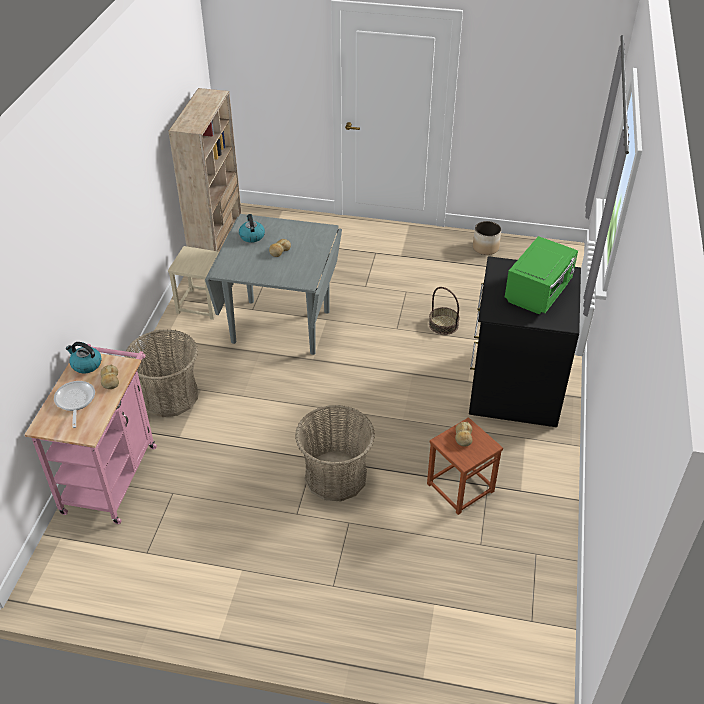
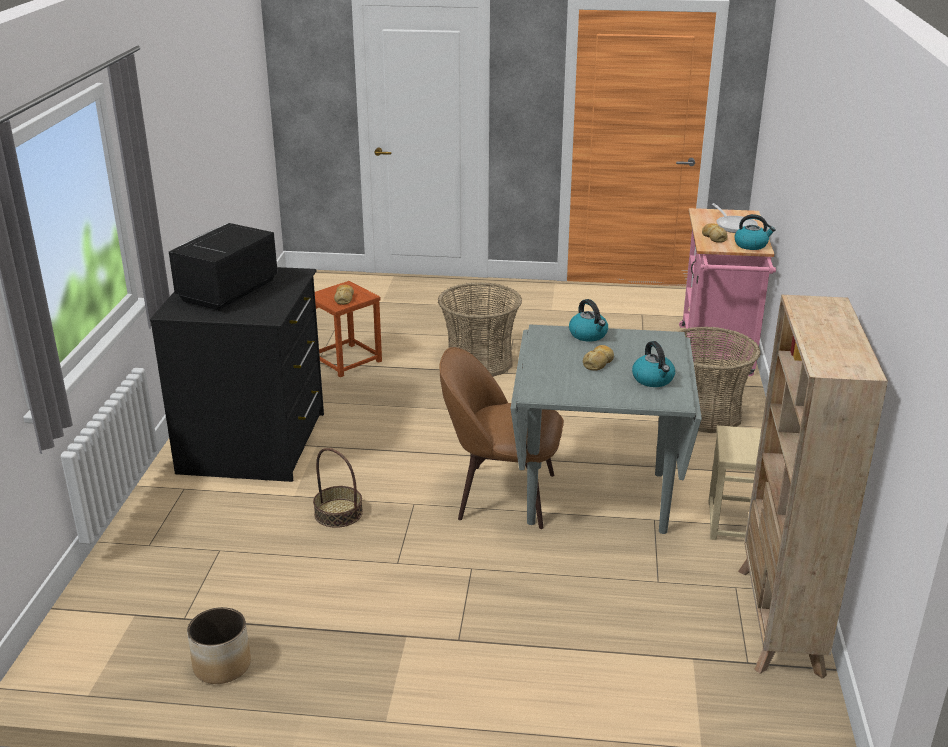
camera: 175 degrees right, 15 degrees down
(276, 276) = (588, 335): none -> kettle
(341, 331) = (501, 495): none -> brown chair
(539, 292) = (226, 292): green microwave -> black microwave

